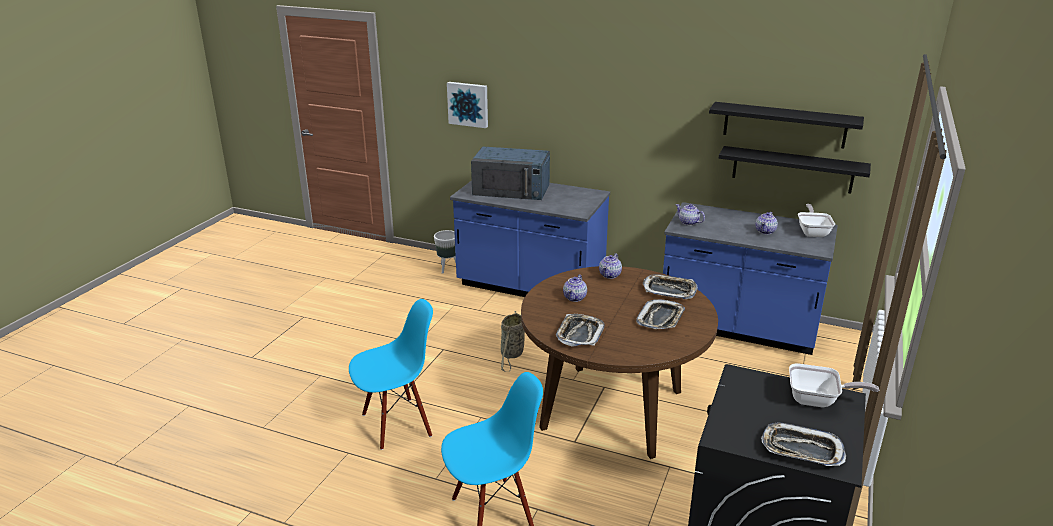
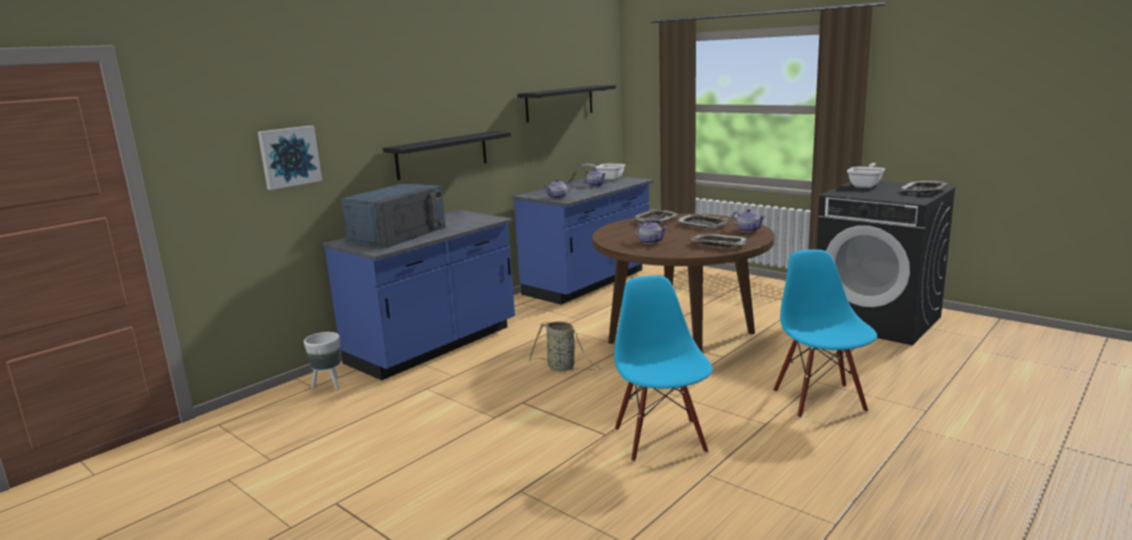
camera: 70 degrees left, 10 degrees down
(610, 275) = (615, 231): teapot -> teapot (748, 230)
(792, 169) = (569, 140): black shelf -> black shelf (442, 155)

